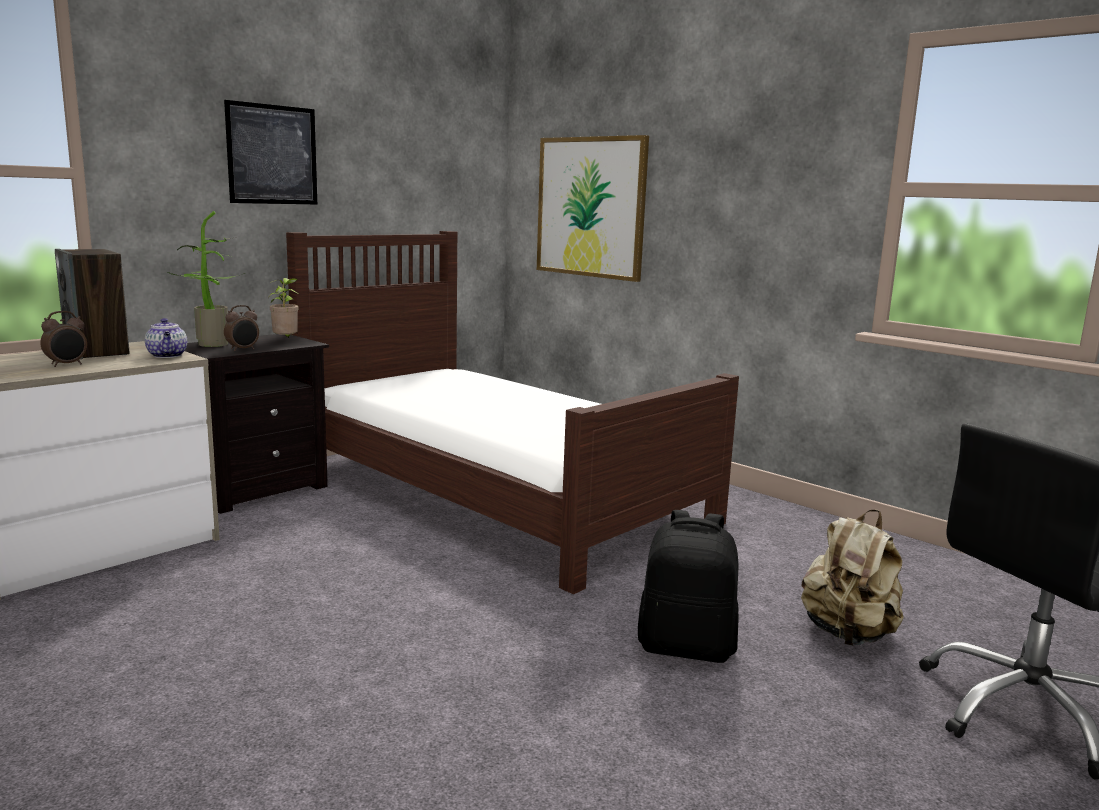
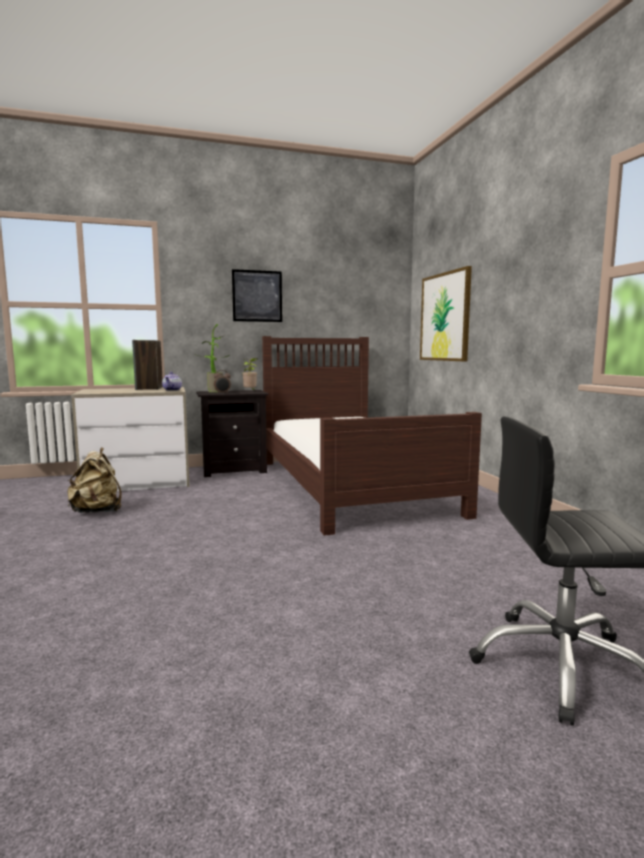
camera: 30 degrees right, 5 degrees down
(67, 365) = (125, 391): alarm clock -> none
(686, 647) = (353, 572): black backpack -> none
(848, 634) = (477, 589): beige backpack -> beige backpack (97, 512)

